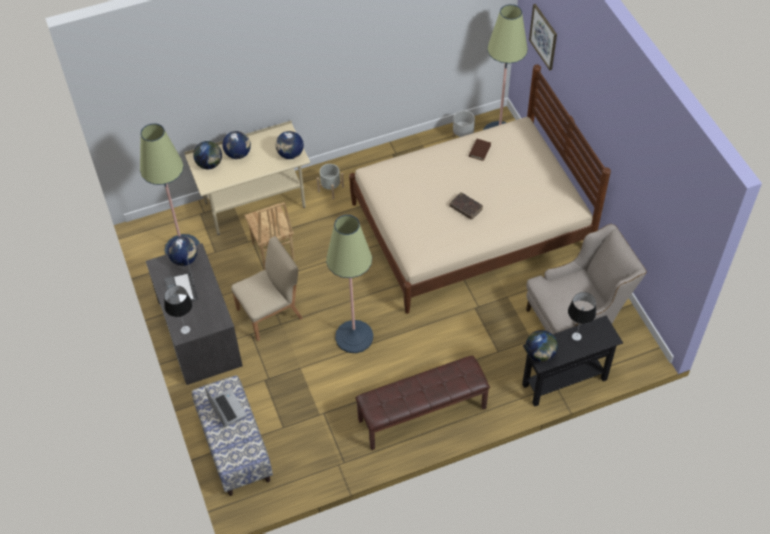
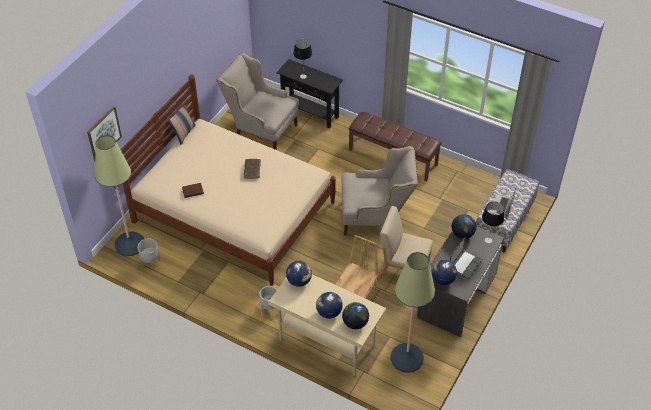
camera: 130 degrees left, 5 degrees down
(354, 337) = (376, 217): floor lamp -> beige armchair
(540, 354) = (330, 84): globe -> globe (462, 234)
(573, 187) = (184, 133): none -> pillow

